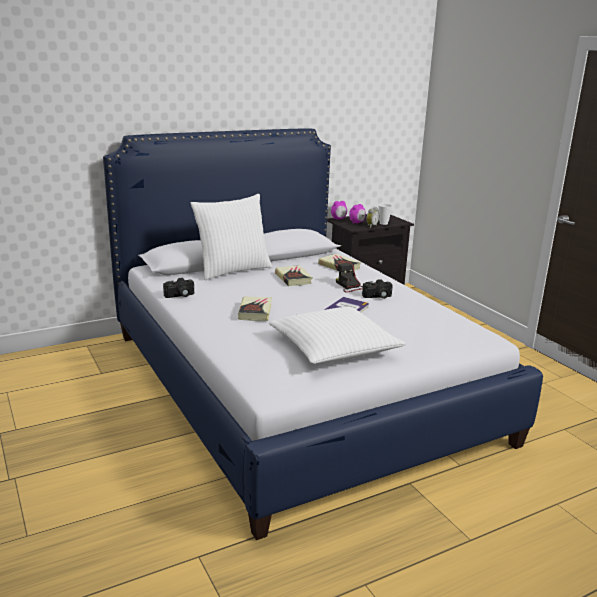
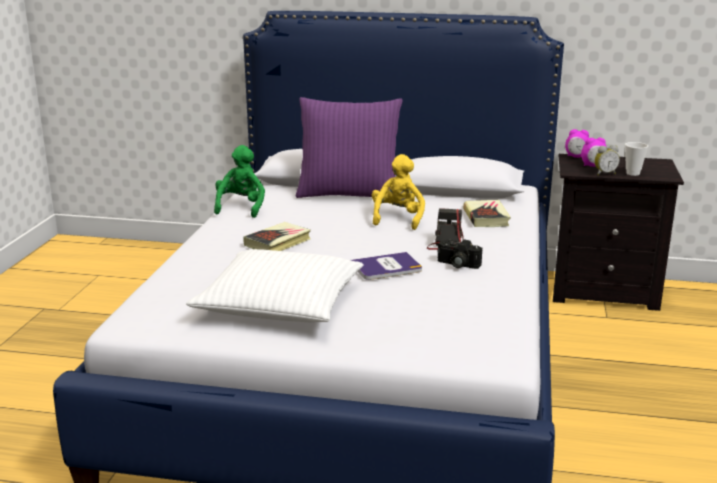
camera: 40 degrees right, 0 degrees up
(180, 296) = (241, 207): camera -> green plush toy
(233, 270) = (349, 194): white pillow -> purple pillow
(293, 278) = (398, 218): book -> yellow plush toy

